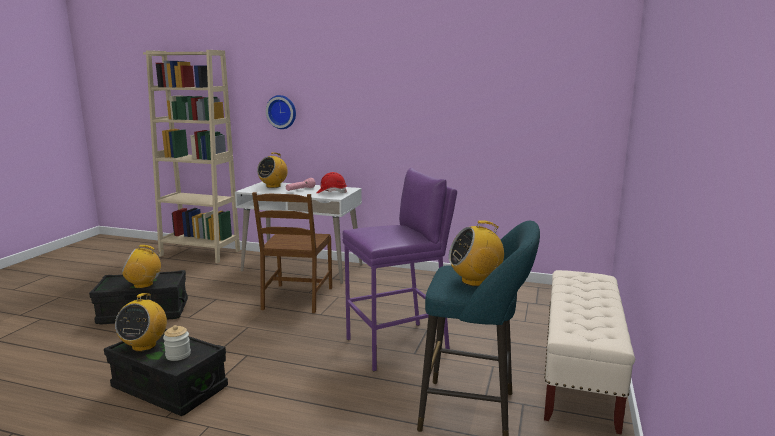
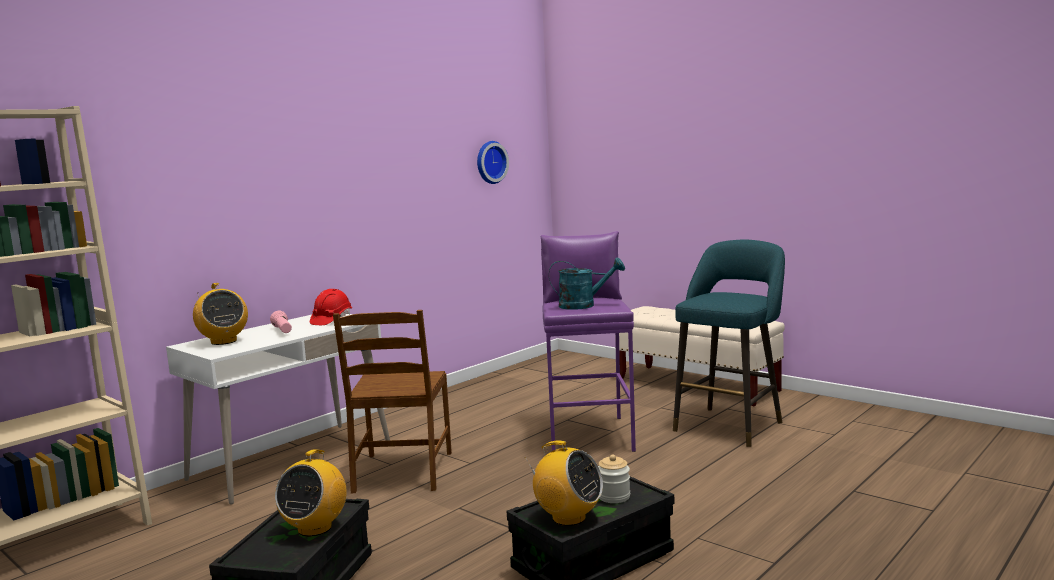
camera: 65 degrees left, 5 degrees down
(282, 112) = (186, 215): wall clock -> wall clock (490, 162)
(297, 298) = (402, 472): brown chair -> brown chair turned 60 degrees clockwise
(376, 233) = (583, 305): none -> turquoise watering can
(475, 281) = (736, 296): radio -> none

